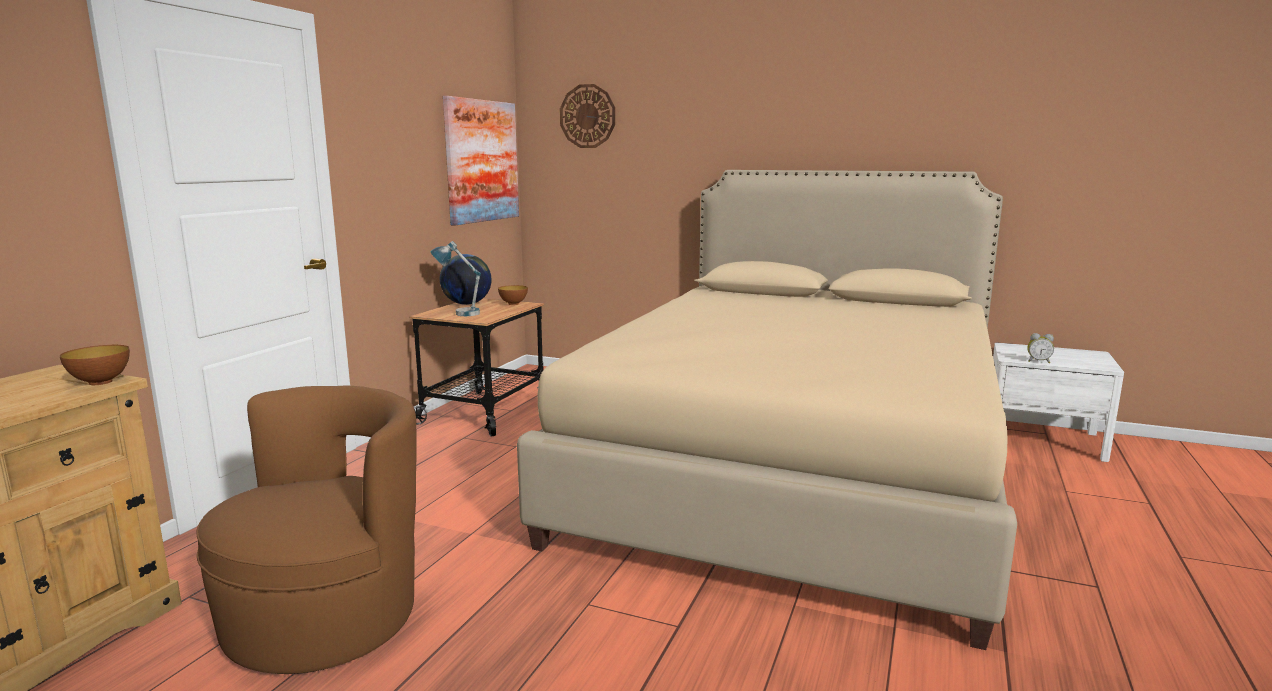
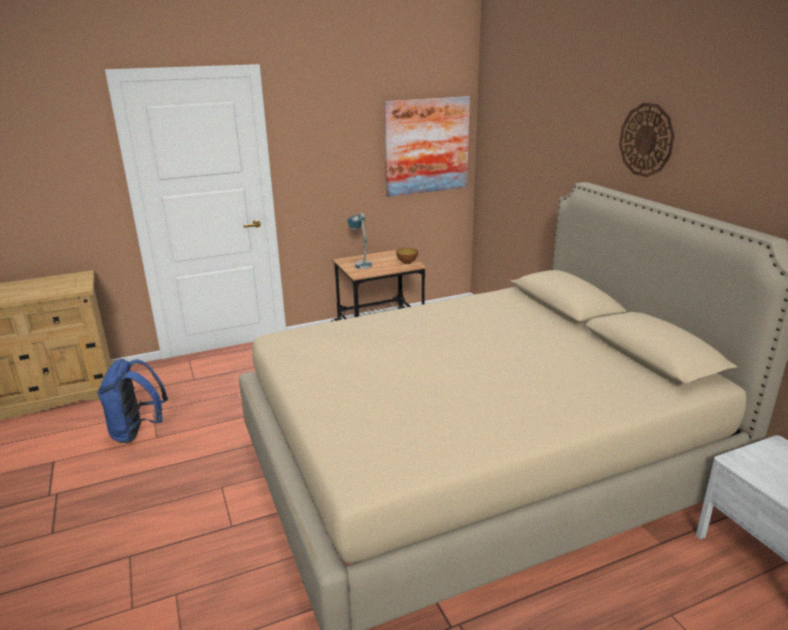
camera: 45 degrees right, 10 degrees up
(100, 382) = (78, 288): bowl -> none
(326, 619) = (138, 432): brown armchair -> blue backpack
(466, 304) = (383, 255): globe -> none
(587, 116) = (512, 112): wall clock -> wall clock (646, 140)
(1038, 361) = (757, 477): alarm clock -> none

